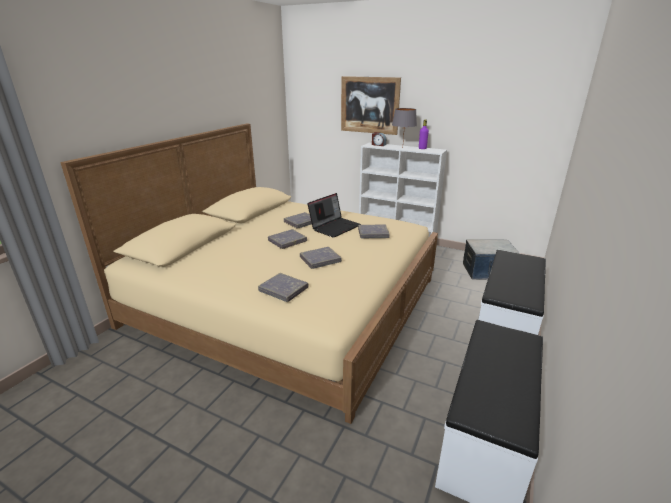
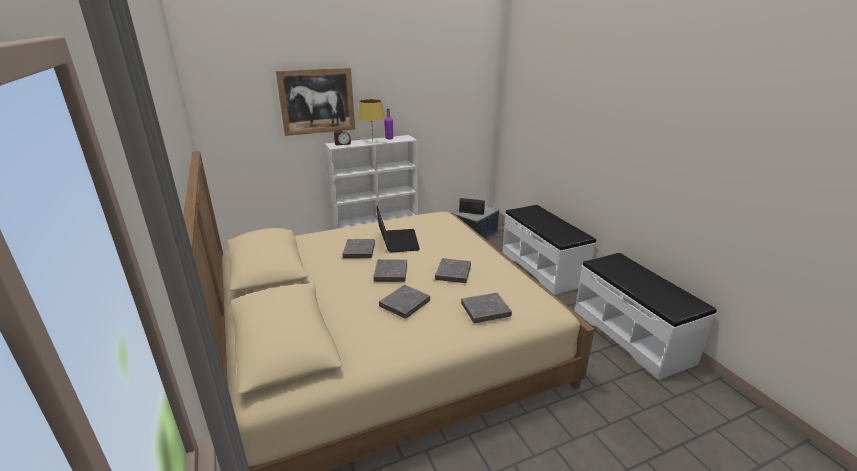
camera: 50 degrees left, 0 degrees up
(373, 234) = (437, 233): grey book -> grey book (405, 304)
(402, 148) = (373, 142): grey table lamp -> yellow table lamp
(485, 245) = (471, 212): none -> radio

